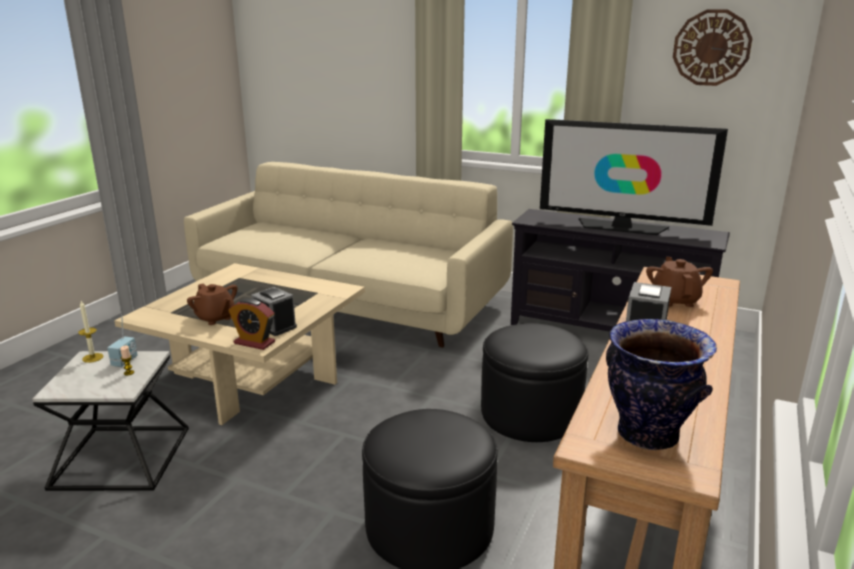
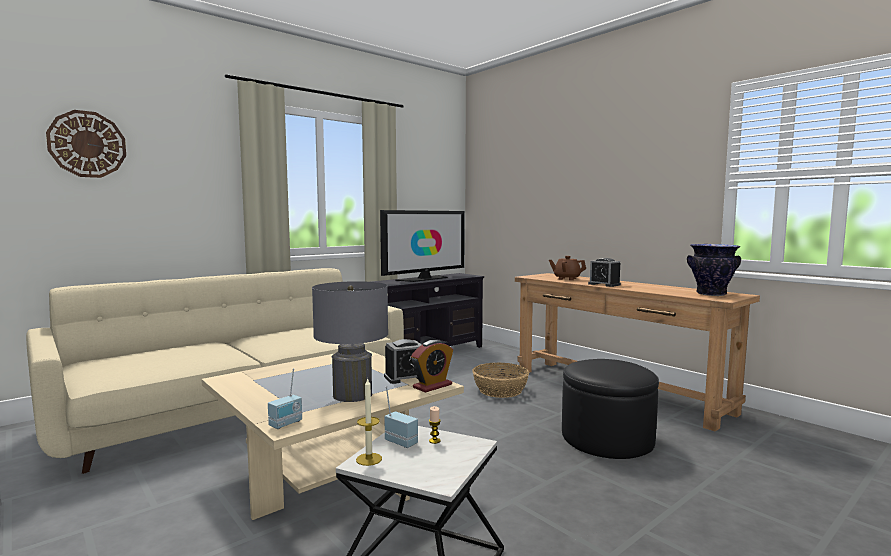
camera: 65 degrees left, 15 degrees down
(144, 315) = (286, 424): none -> radio
(215, 318) = (352, 395): brown teapot -> grey table lamp
(530, 414) = (500, 390): black ottoman -> basket
(711, 48) = (427, 170): wall clock -> wall clock (87, 144)

